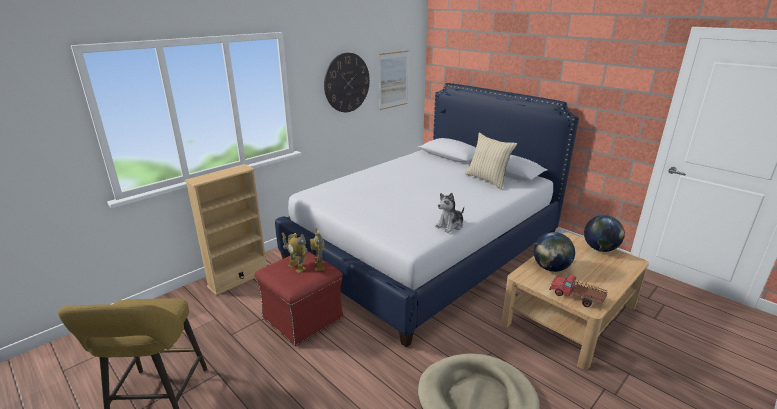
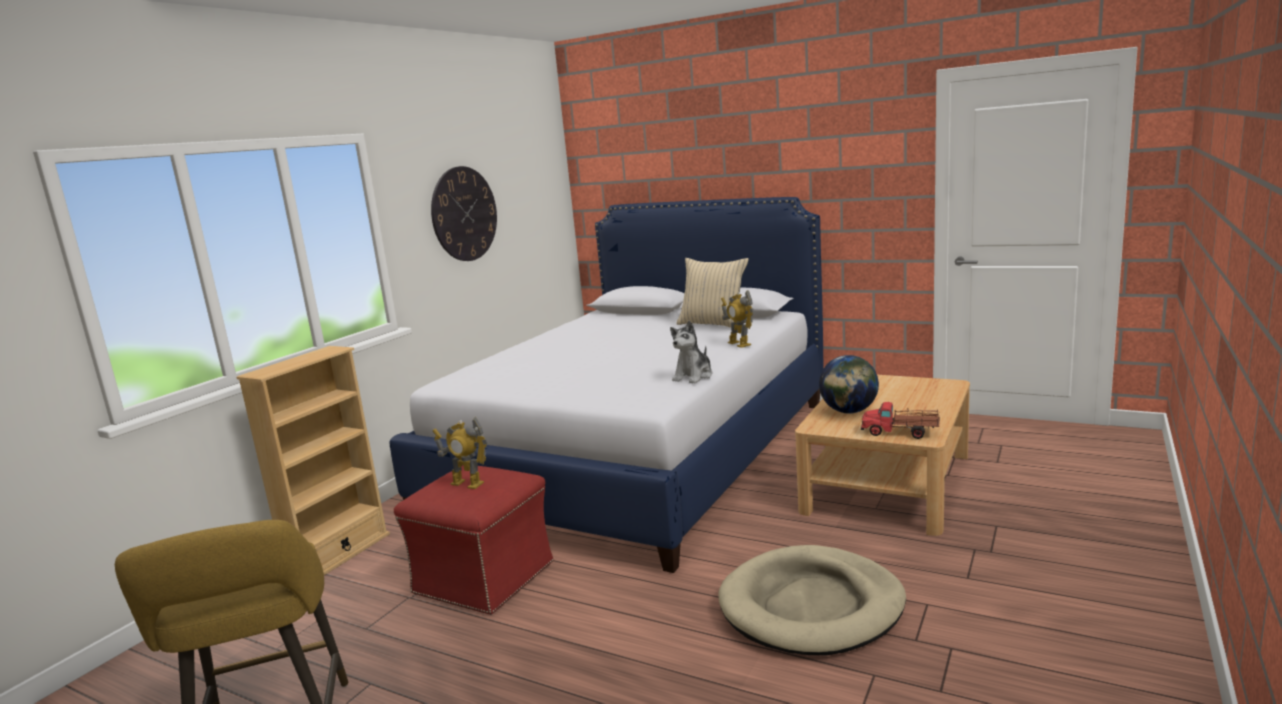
camera: 15 degrees left, 10 degrees down
(319, 265) = (503, 474): toy robot -> toy robot (739, 344)
(393, 80) = (529, 209): picture -> none
(600, 249) = (901, 381): globe -> none

